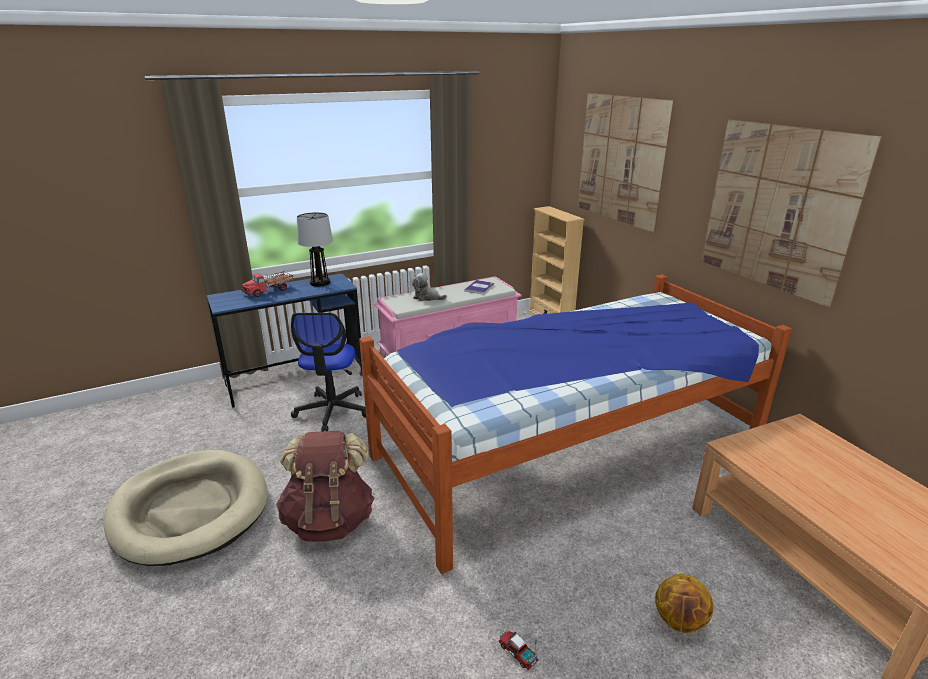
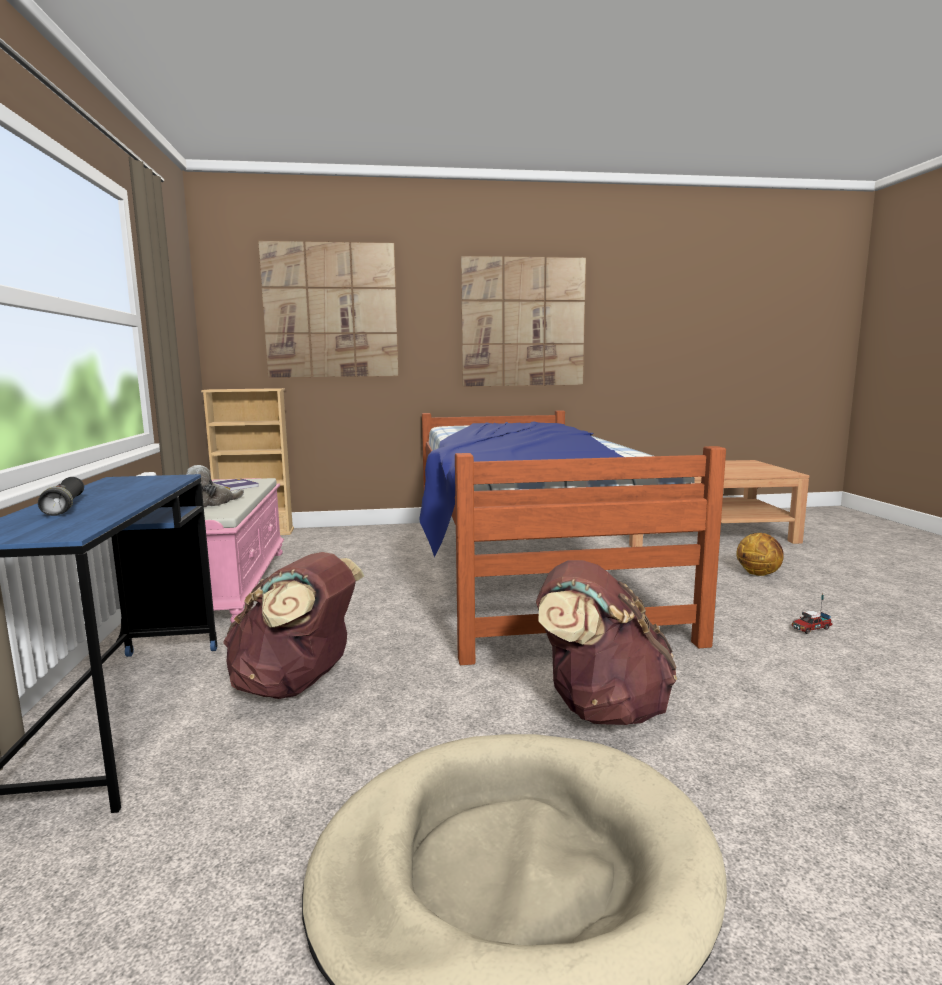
camera: 70 degrees left, 15 degrees down
(269, 290) = (65, 507): toy truck -> black flashlight
(320, 282) = (119, 485): table lamp -> none
(332, 411) = (297, 685): office chair -> brown backpack

